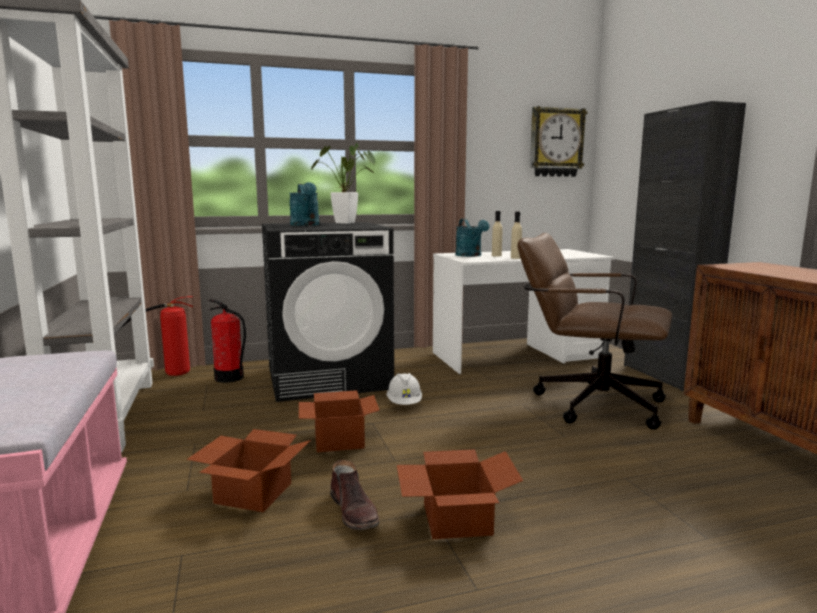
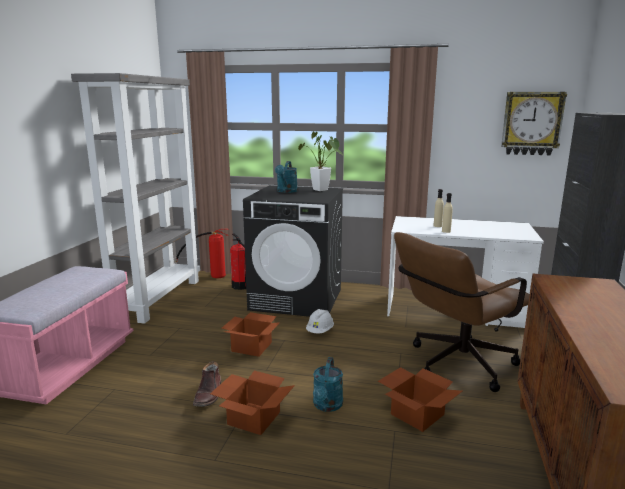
camera: 30 degrees right, 5 degrees up
(252, 492) = (175, 366): cardboard box -> cardboard box (416, 413)
(470, 255) = (417, 223): turquoise watering can -> turquoise watering can (327, 406)
(587, 402) = (455, 365): brown office chair -> brown office chair turned 90 degrees counterclockwise

